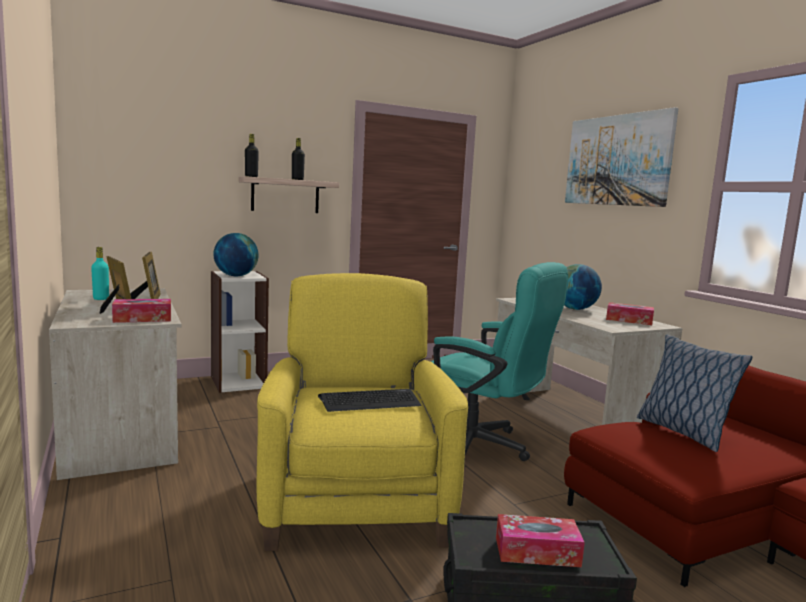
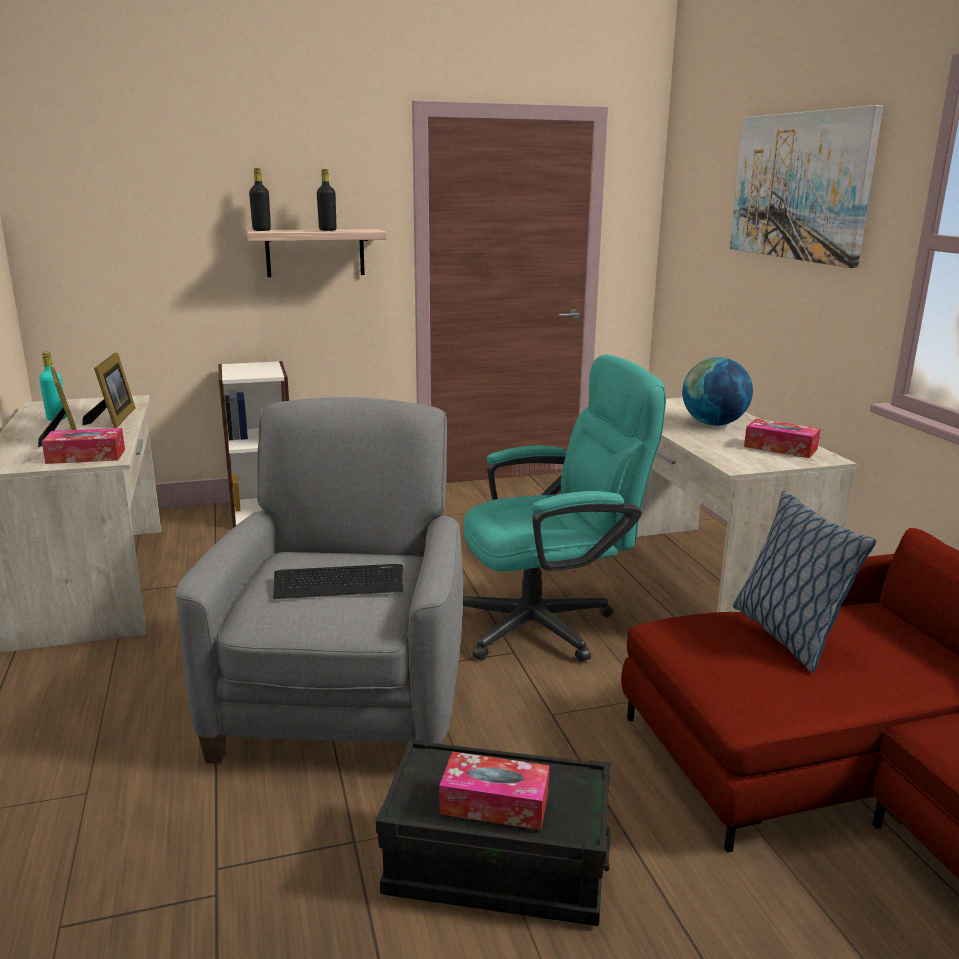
camera: 10 degrees right, 10 degrees up
(236, 276) = (245, 373): globe -> none
(356, 501) = (344, 699): yellow armchair -> grey armchair
(481, 447) = (549, 624): turquoise office chair -> turquoise office chair turned 60 degrees counterclockwise

